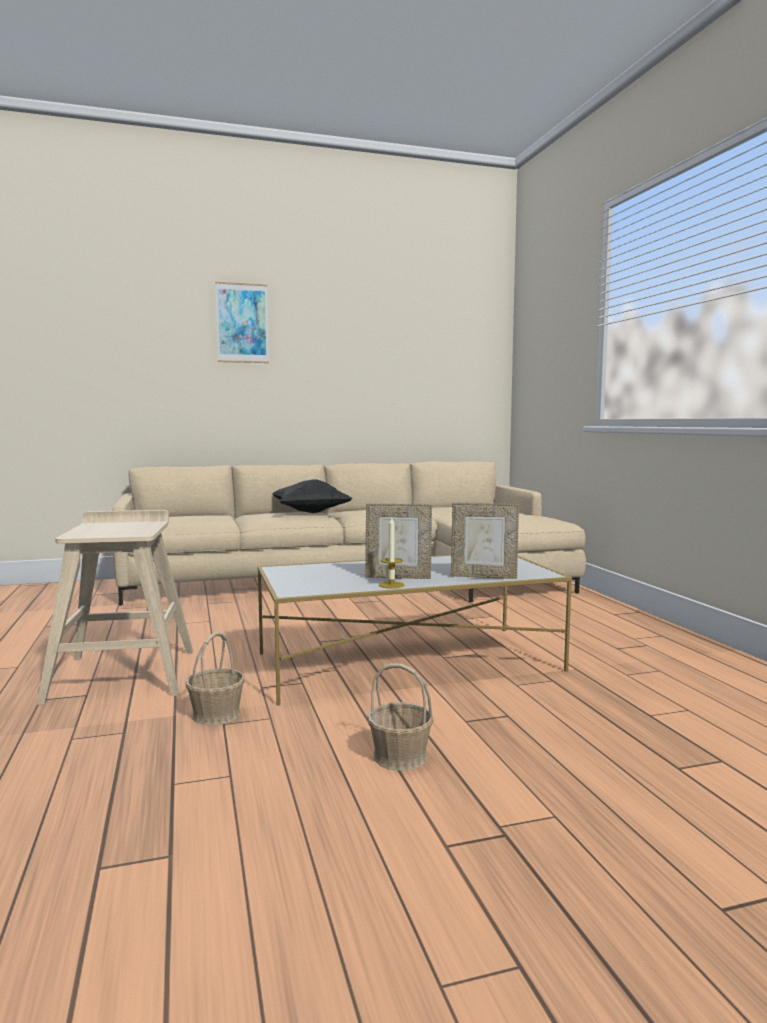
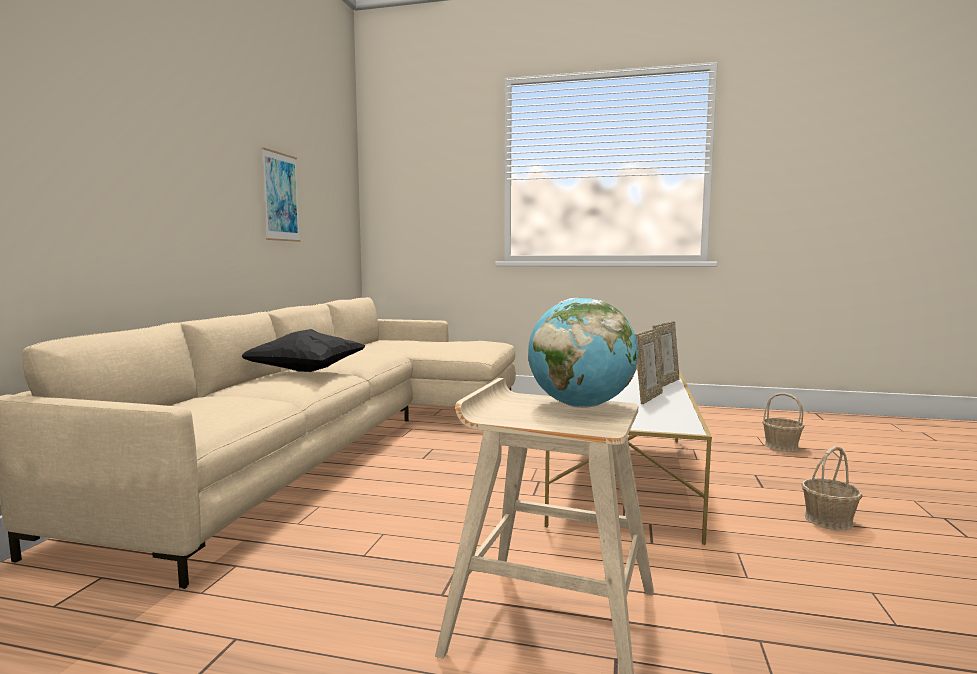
camera: 60 degrees left, 0 degrees up
(133, 530) = (581, 406): none -> globe
(217, 714) = (721, 577): basket -> basket (781, 446)
(242, 323) = (152, 104): picture -> picture (281, 197)
(391, 585) = (678, 403): candle -> none

